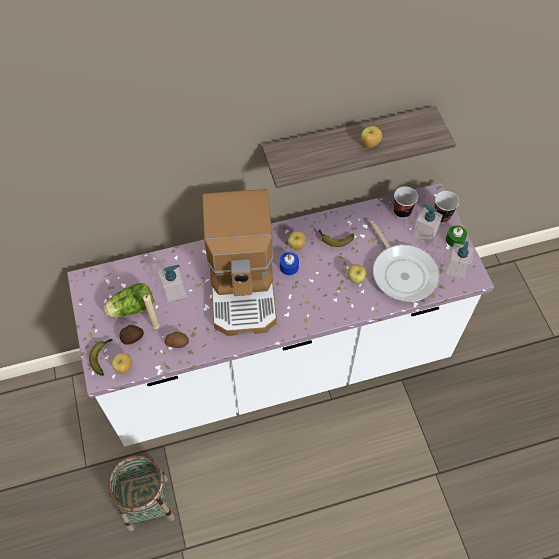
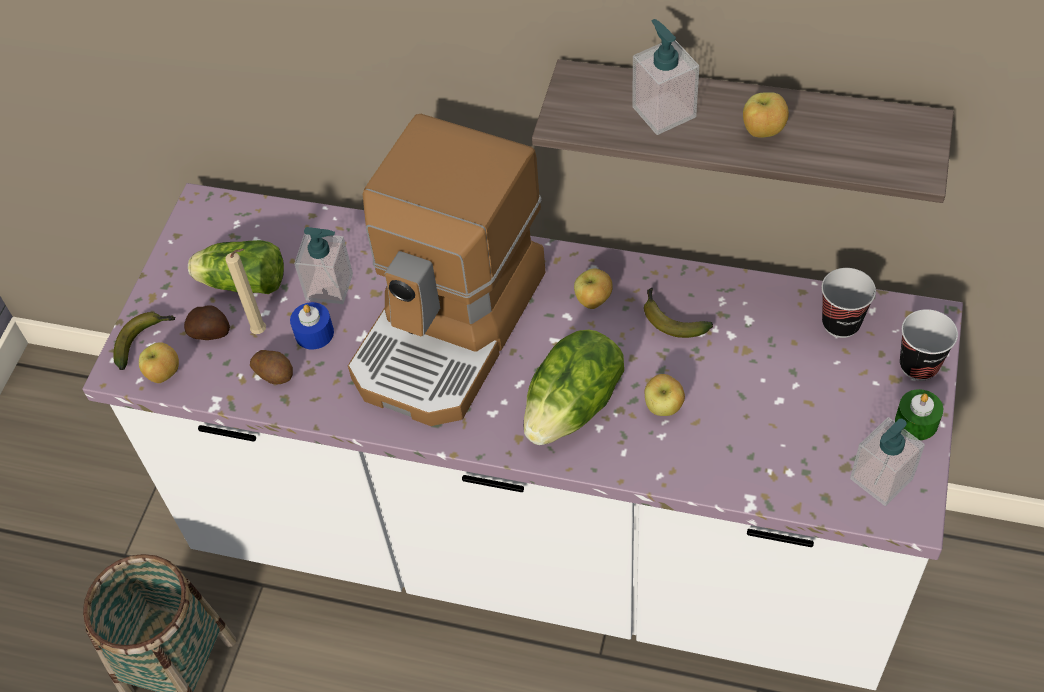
camera: 35 degrees right, 5 degrees down
(289, 267) = (553, 331): blue candle -> blue candle (314, 333)
(319, 295) = (575, 407): none -> lettuce
(402, 272) = (764, 436): frying pan -> none
(424, 233) = (859, 383): soap dispenser -> soap dispenser (663, 112)

